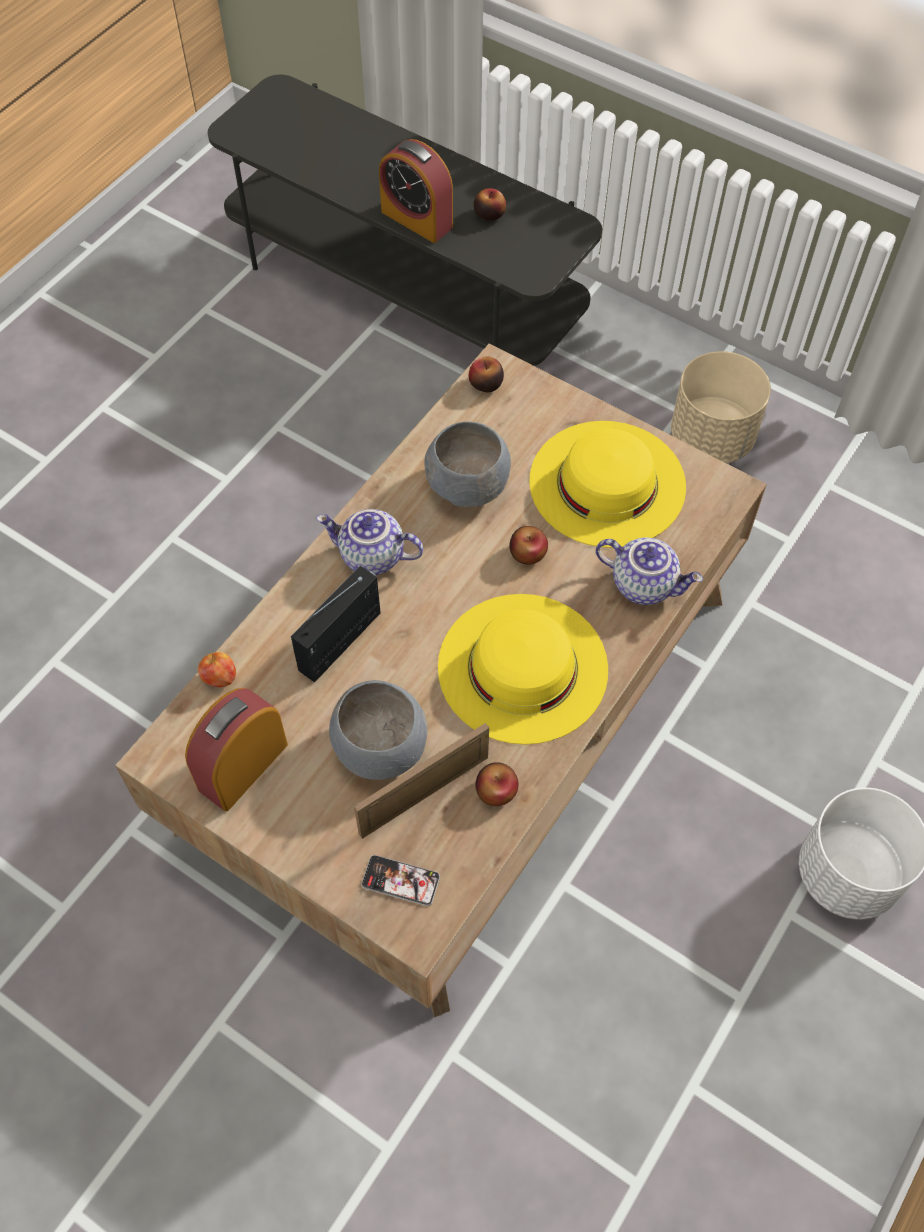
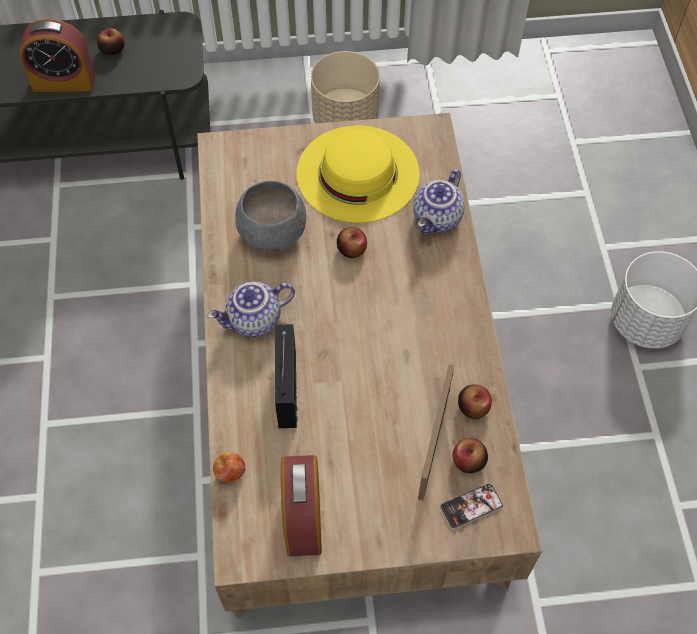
camera: 40 degrees left, 0 degrees up
(380, 748) = (379, 436): grey bowl -> none
(485, 384) = (221, 160): apple -> apple (468, 461)
(522, 667) = (416, 321): yellow hat -> none
(644, 583) = (438, 219): teapot -> teapot turned 135 degrees clockwise

